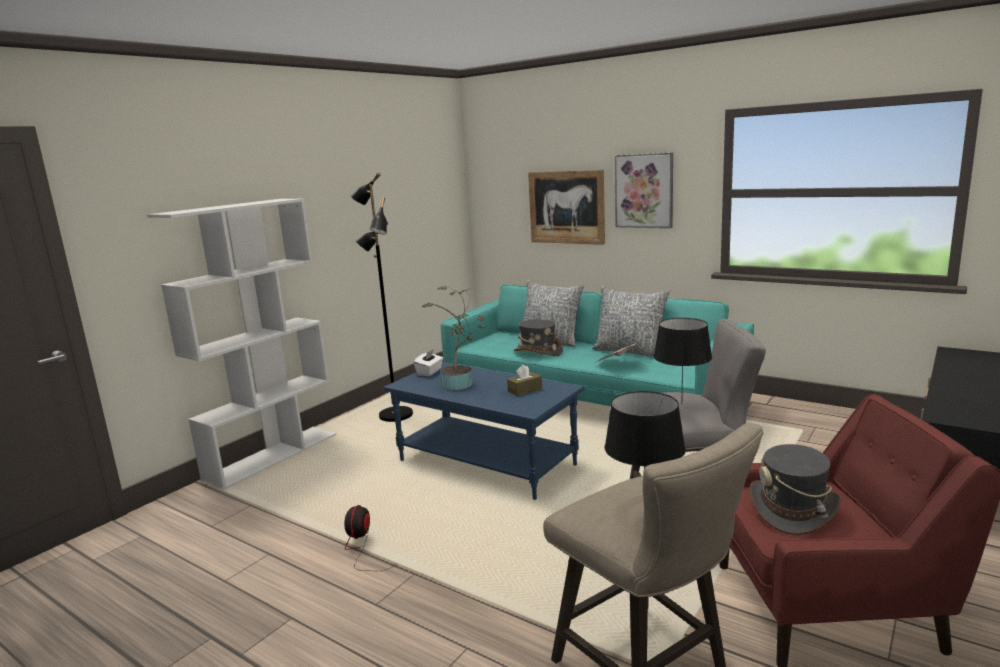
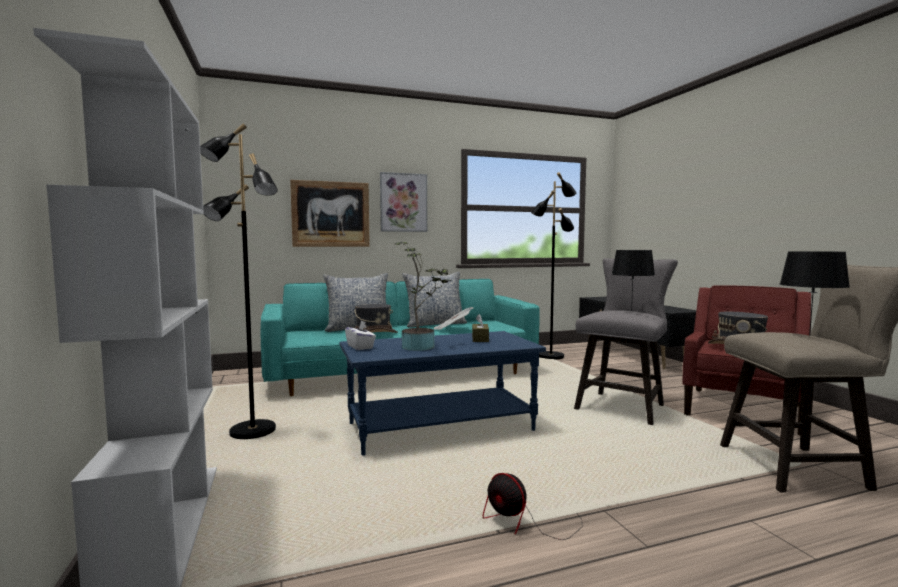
camera: 55 degrees left, 10 degrees down
(811, 429) = (550, 356): none -> black floor lamp

